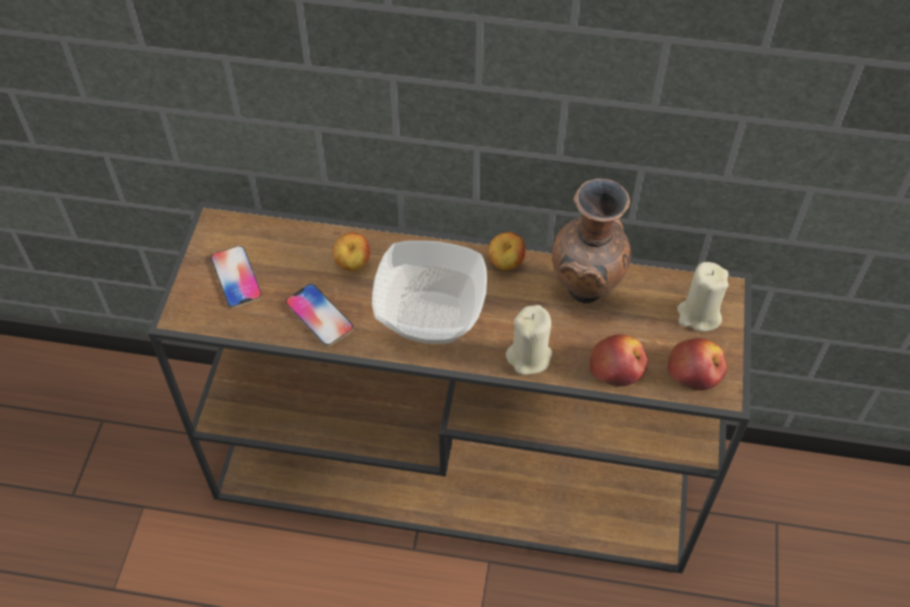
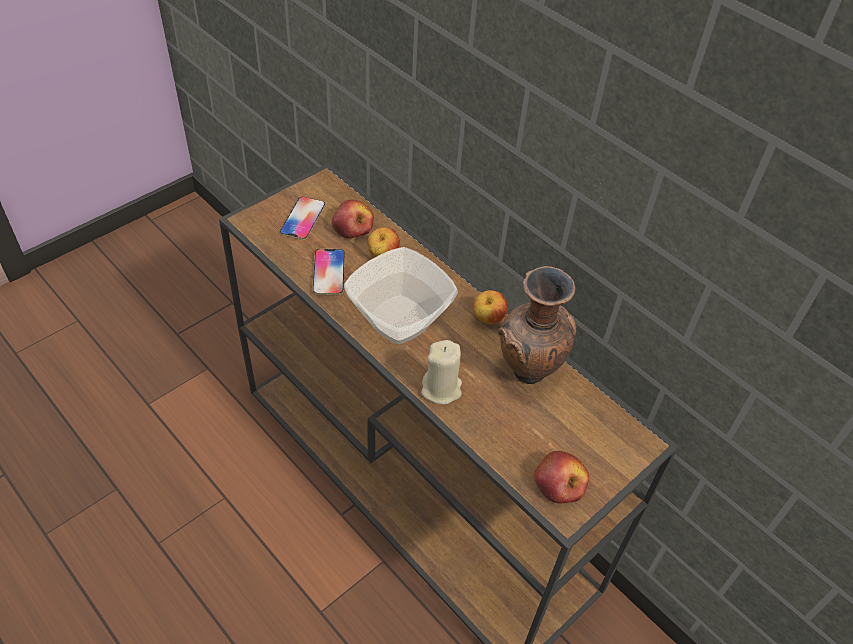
camera: 35 degrees right, 5 degrees down
(618, 366) = (500, 439): apple -> apple (353, 227)
(698, 315) = (602, 446): beige candle -> none

